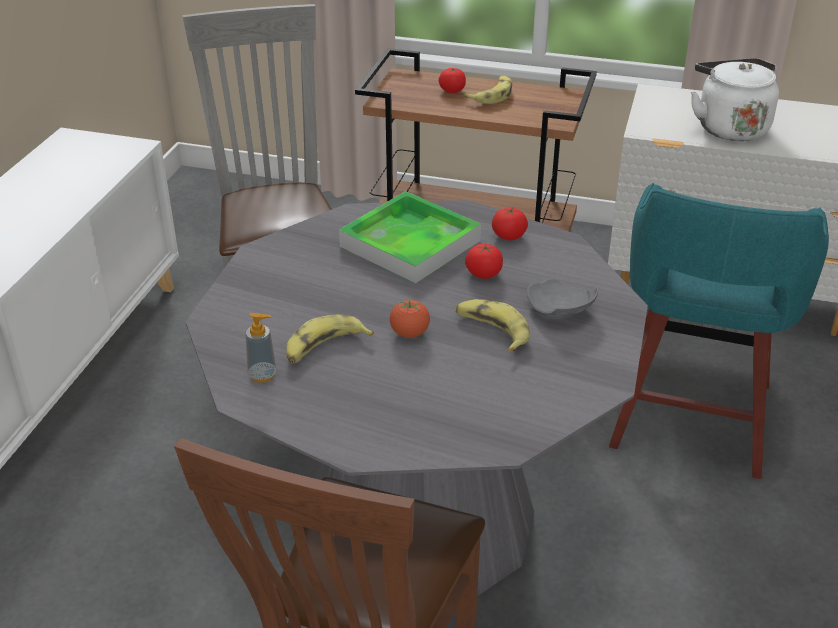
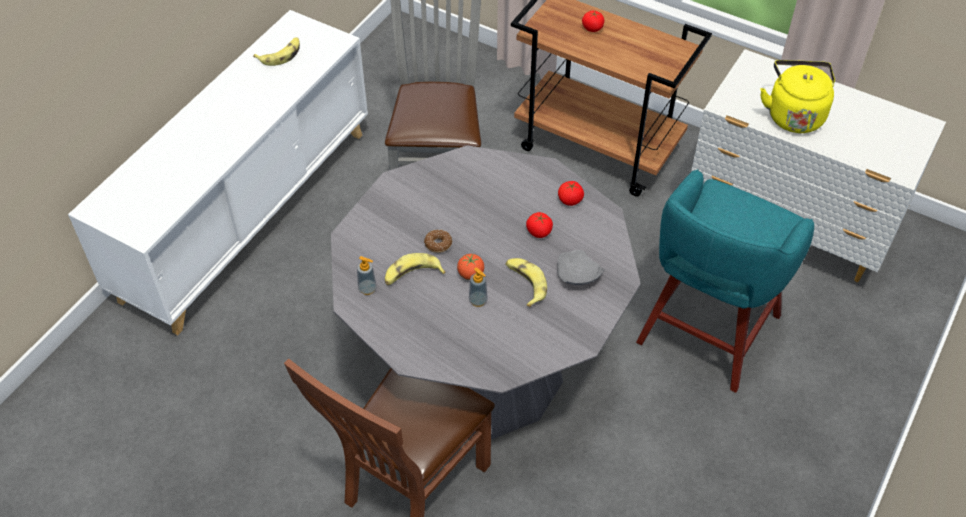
camera: 15 degrees right, 15 degrees up
(349, 308) = (438, 244): none -> donut
(410, 243) = (498, 193): tray -> none
(433, 361) = (478, 300): none -> soap dispenser
(492, 95) = (622, 39): banana -> banana (281, 55)
(729, 127) = (794, 114): white kettle -> yellow kettle

